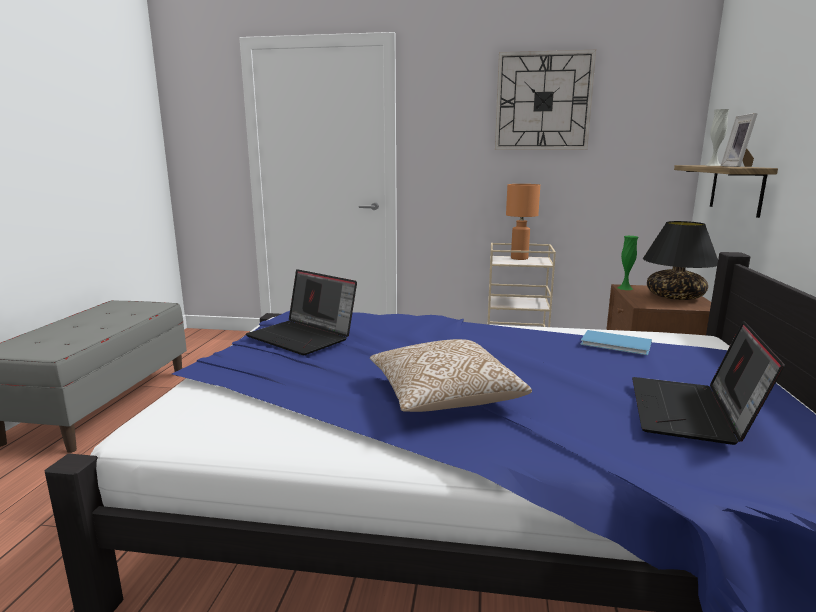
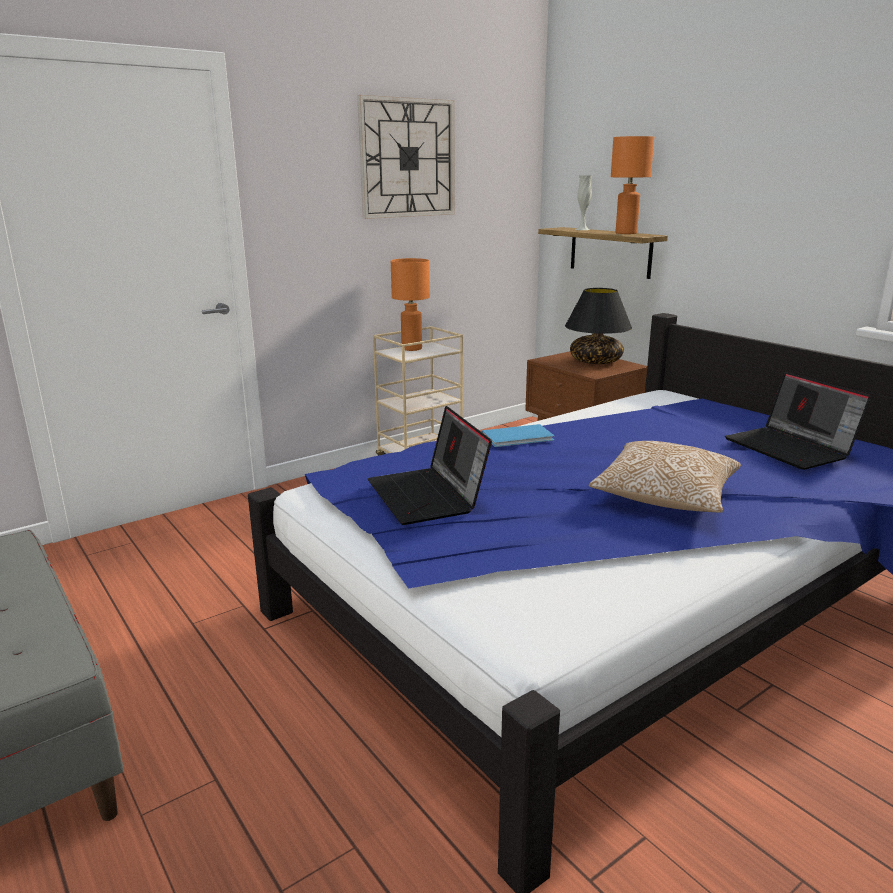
camera: 45 degrees left, 5 degrees up
(304, 337) = (428, 496): laptop -> laptop turned 75 degrees clockwise
(617, 344) = (651, 415): blue book -> blue book (520, 437)
(625, 288) = (547, 361): green vase -> none
(738, 166) = (626, 233): picture frame -> orange table lamp

